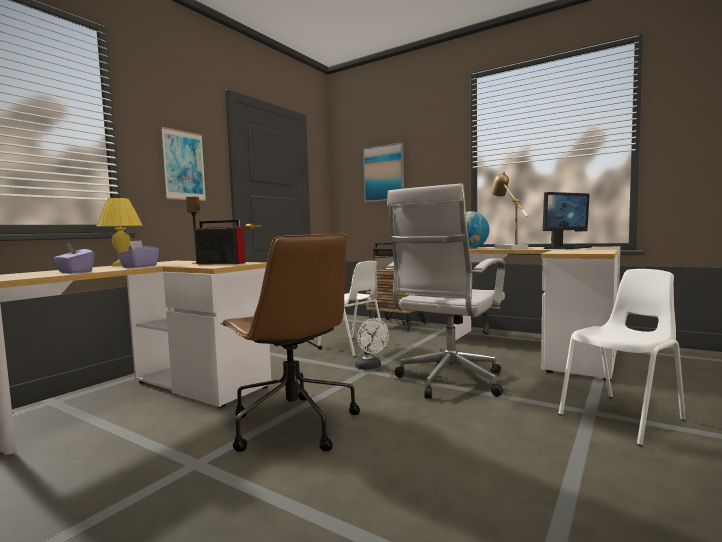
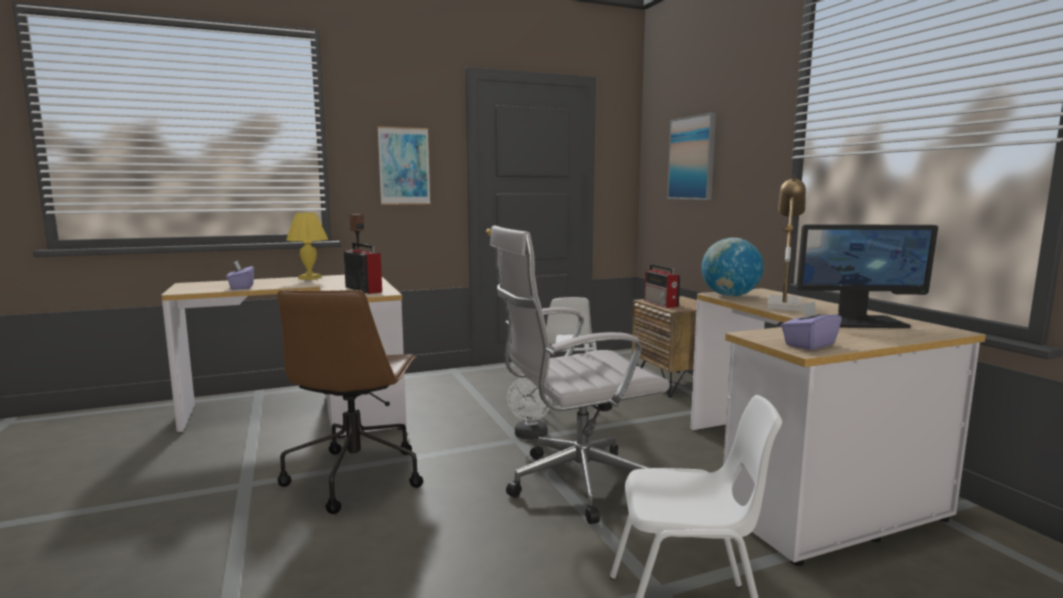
camera: 35 degrees right, 5 degrees up
(139, 266) = (305, 284): purple tissue box -> purple tissue box (809, 345)

